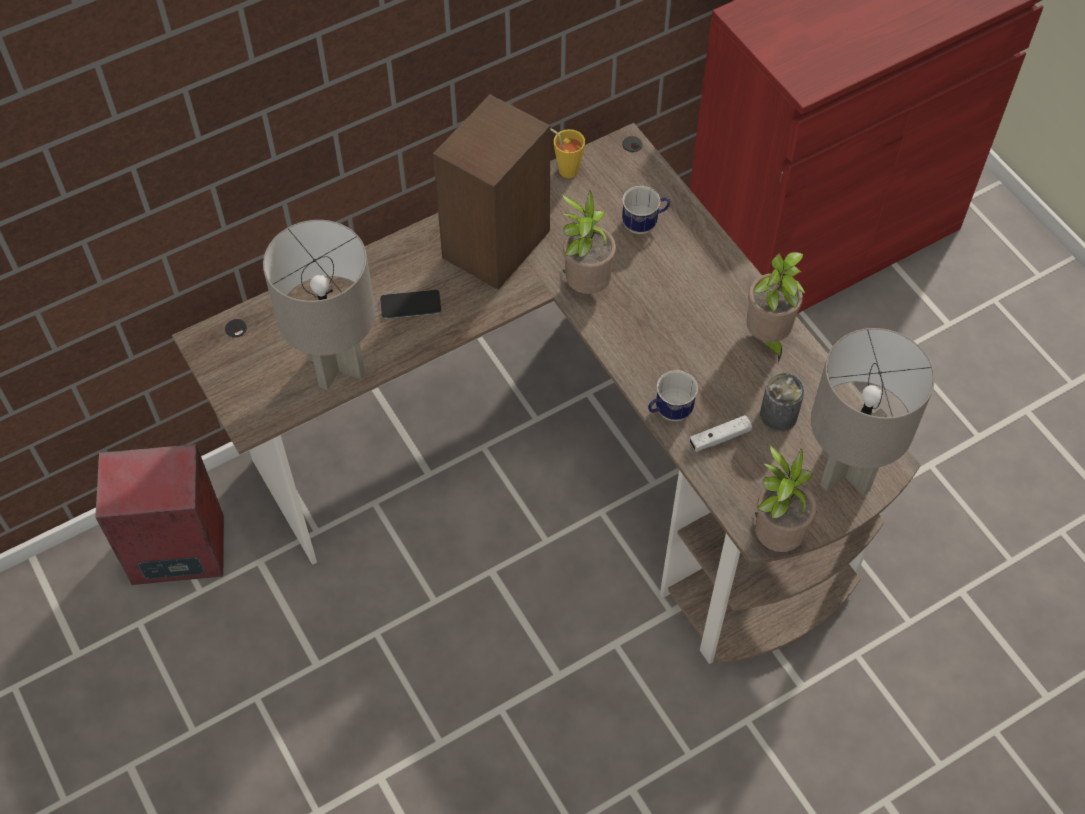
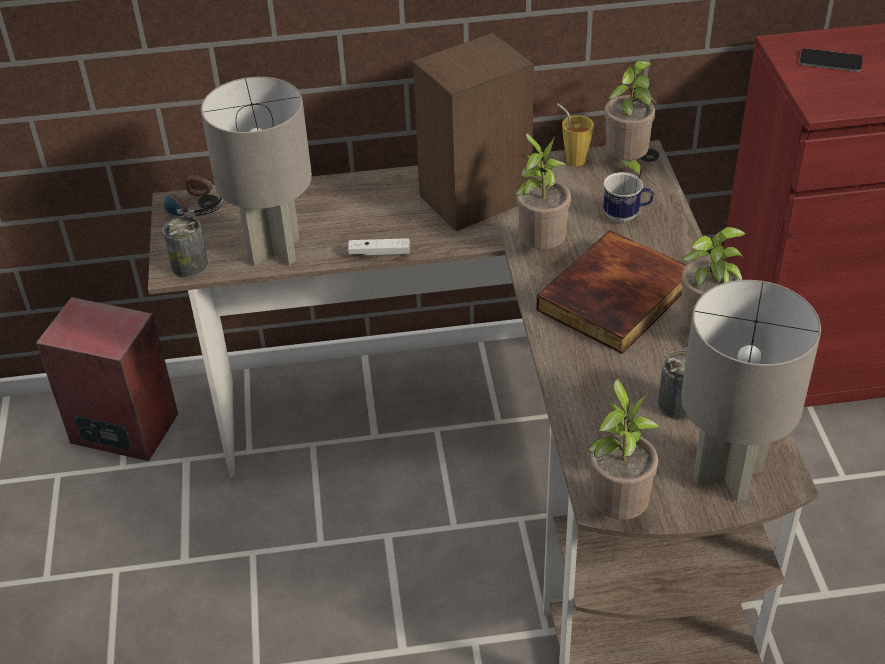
camera: 25 degrees right, 15 degrees down
(219, 338) = (189, 204): none -> headphones
(264, 410) = (190, 265): none -> can
(410, 305) = (369, 222): phone -> phone (830, 61)
(617, 163) = (626, 165): none -> potted plant
(668, 412) = (564, 370): mug -> none
(678, 321) = (616, 299): none -> book
(719, 438) = (605, 406): white game controller -> white game controller (379, 253)

